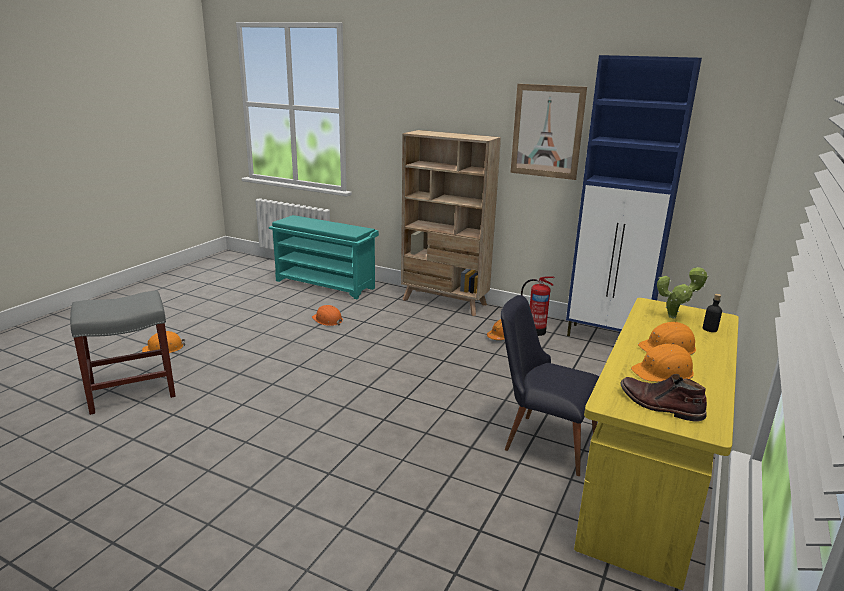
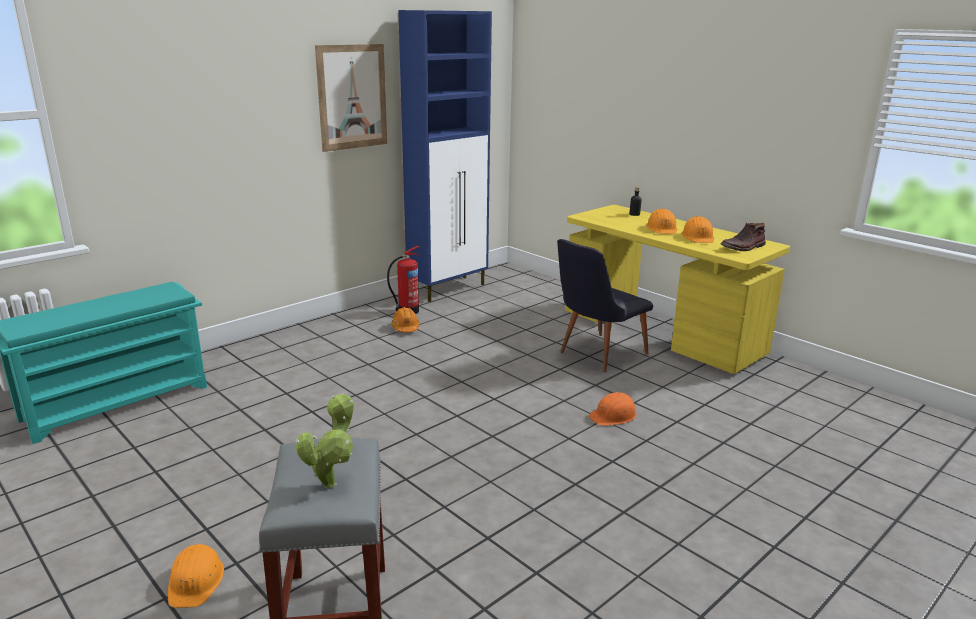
camera: 70 degrees left, 0 degrees up
(327, 320) = (252, 417): orange hard hat -> orange hard hat (613, 416)
(444, 302) = (288, 337): beige bookcase -> none
(675, 317) = (610, 216): potted plant -> potted plant (332, 482)

